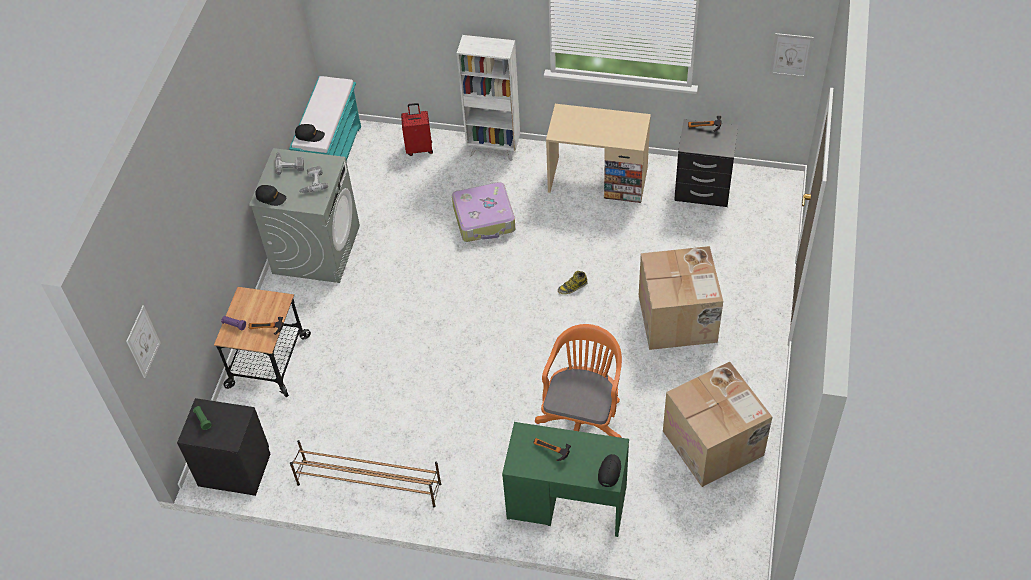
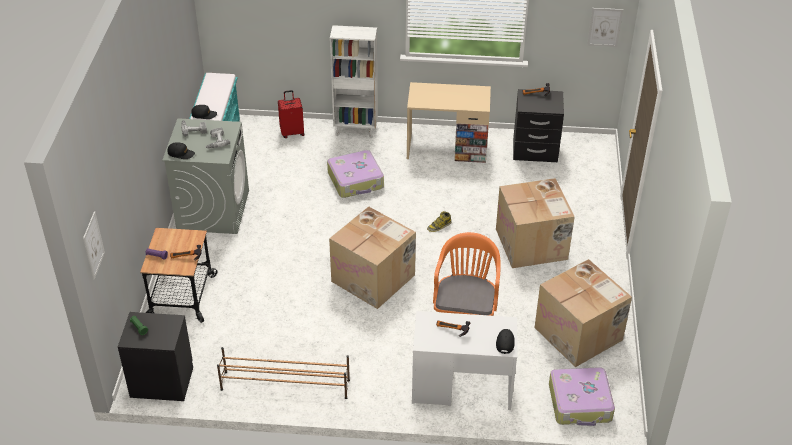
camera: 10 degrees left, 10 degrees down
(487, 352) = (374, 278): none -> cardboard box
(566, 502) = (462, 387): green desk -> white desk
(700, 534) = (580, 403): none -> suitcase

